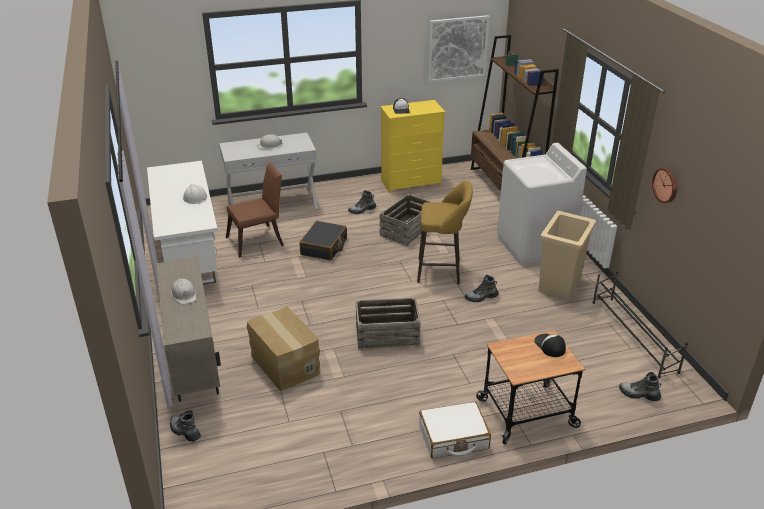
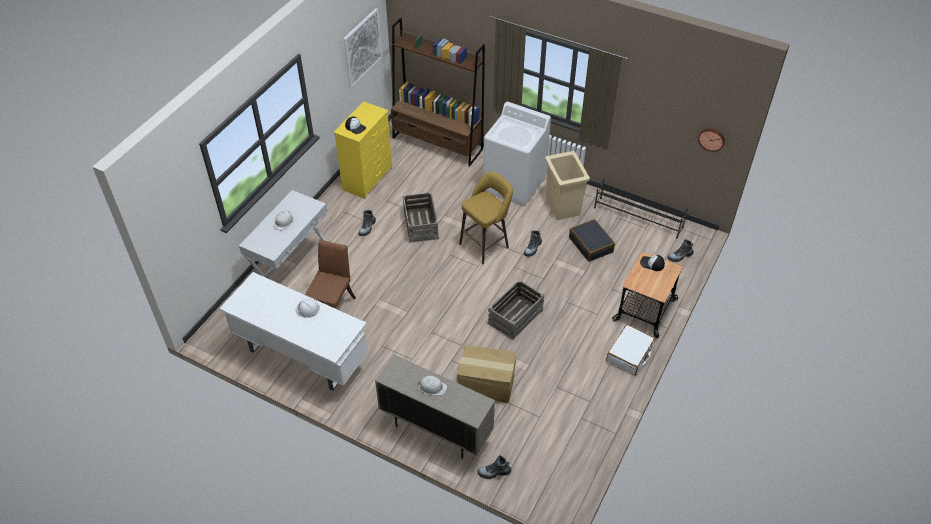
camera: 45 degrees left, 15 degrees up
(324, 247) = (385, 278): black suitcase -> black suitcase (591, 245)
(666, 185) = (635, 114): wall clock -> wall clock (711, 139)

